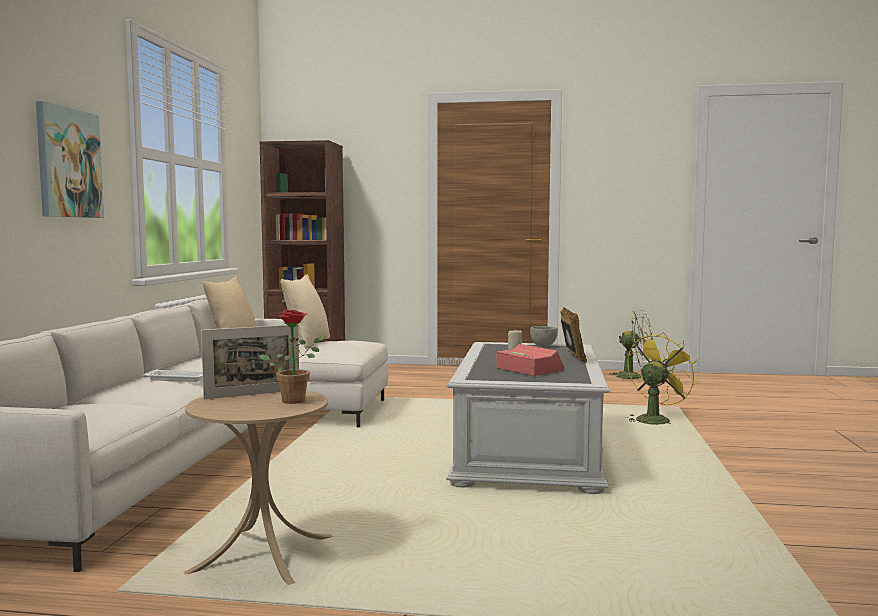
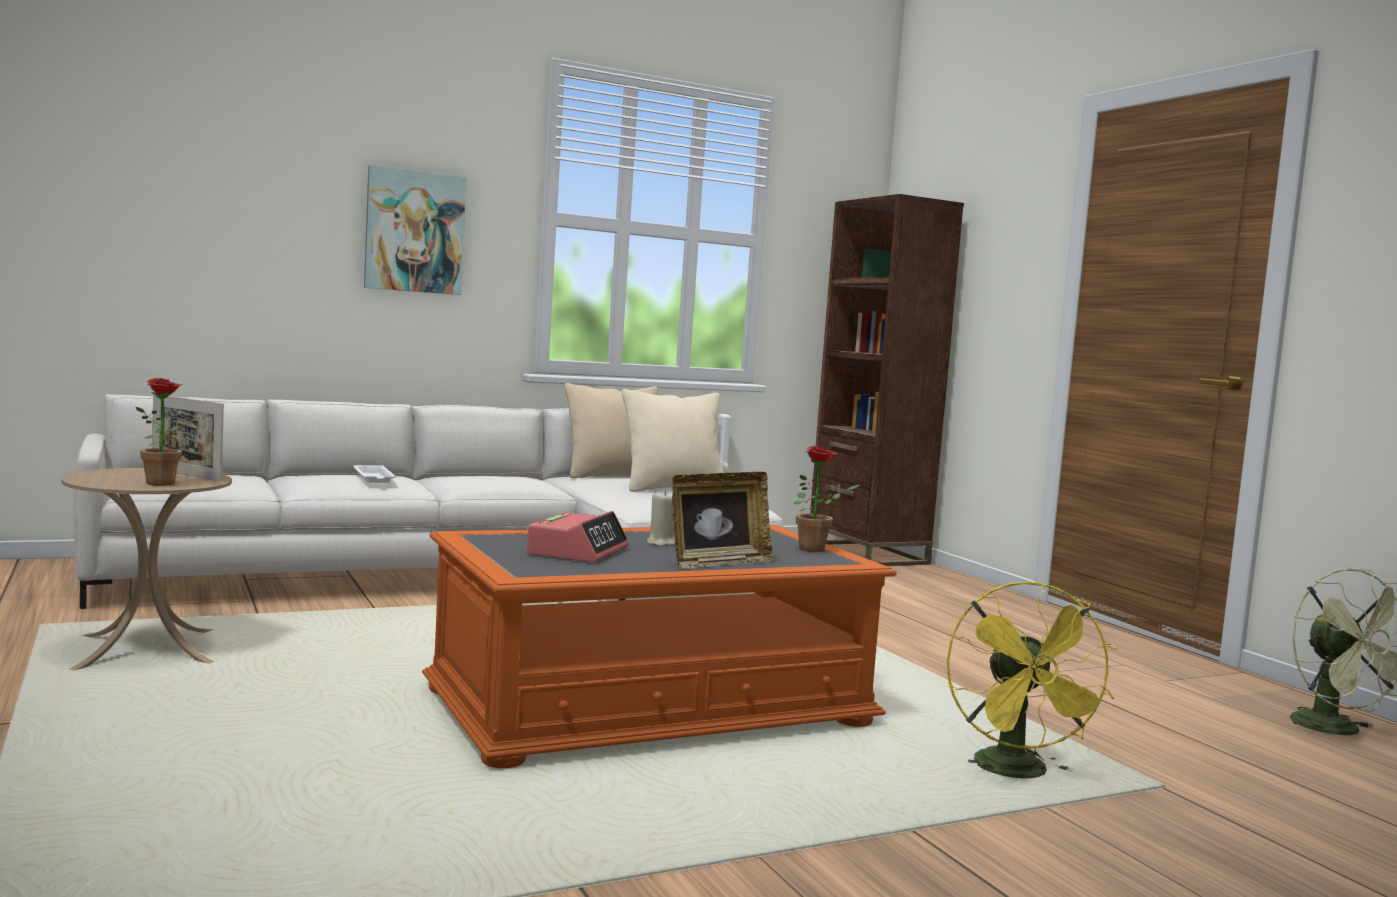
camera: 55 degrees right, 0 degrees up
(528, 451) = (651, 707): white coffee table -> orange coffee table
(544, 345) = (817, 549): grey bowl -> potted plant
(655, 419) = (1018, 774): yellow fan -> yellow fan turned 75 degrees clockwise

